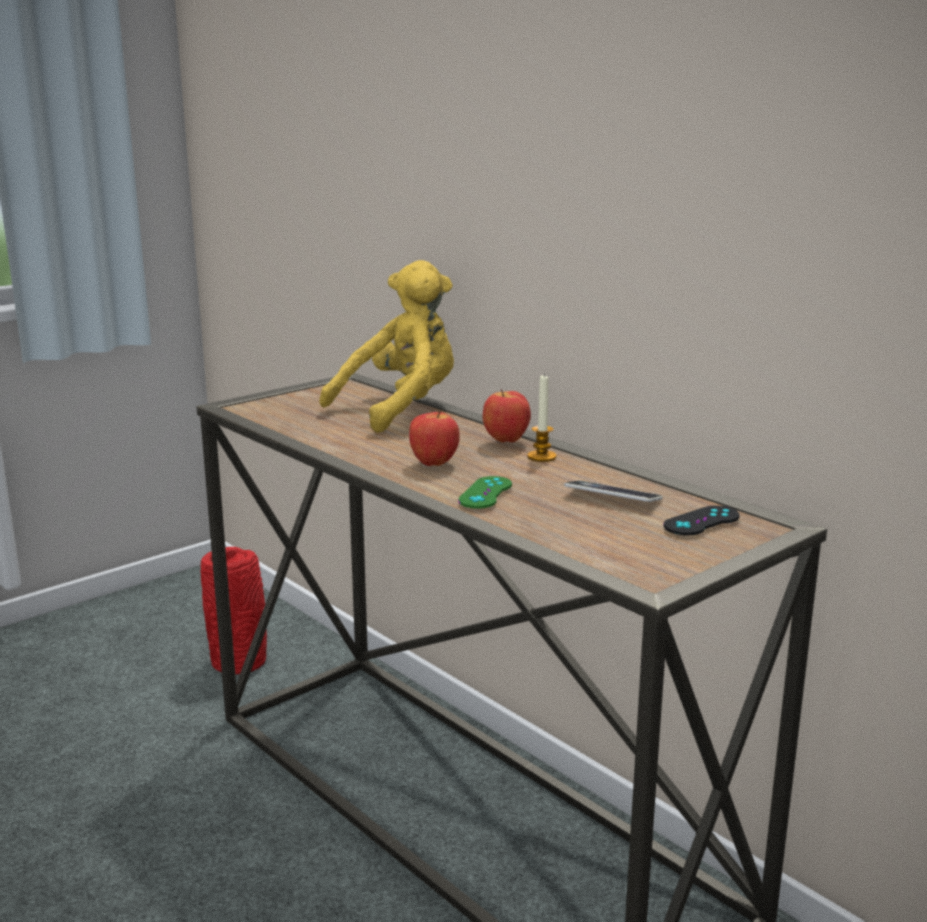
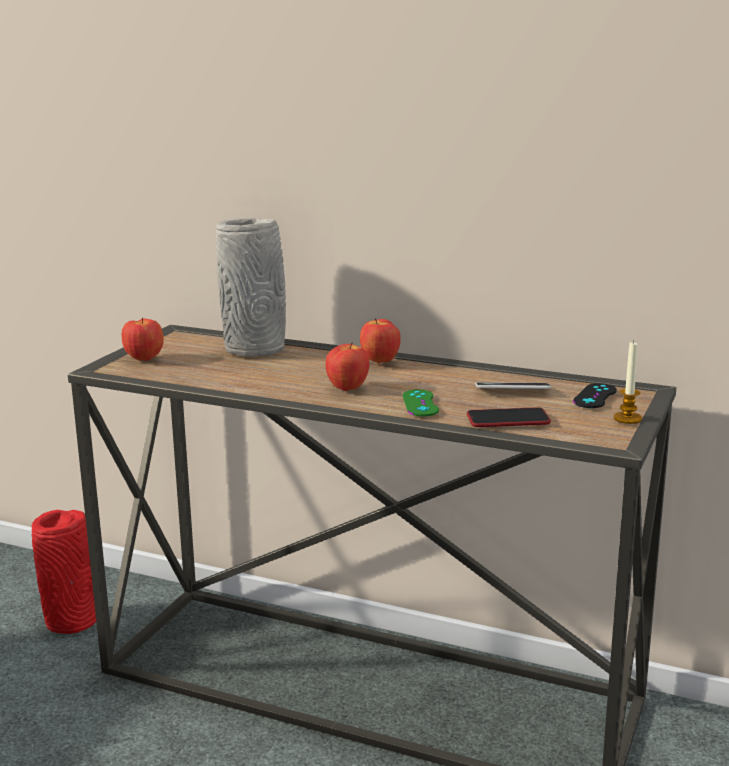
camera: 25 degrees left, 0 degrees up
(283, 402) = (144, 359): none -> apple
(401, 409) = (256, 349): yellow plush toy -> grey vase
(541, 457) = (422, 370): candle -> candle (627, 418)
(559, 529) = (508, 419): none -> phone

